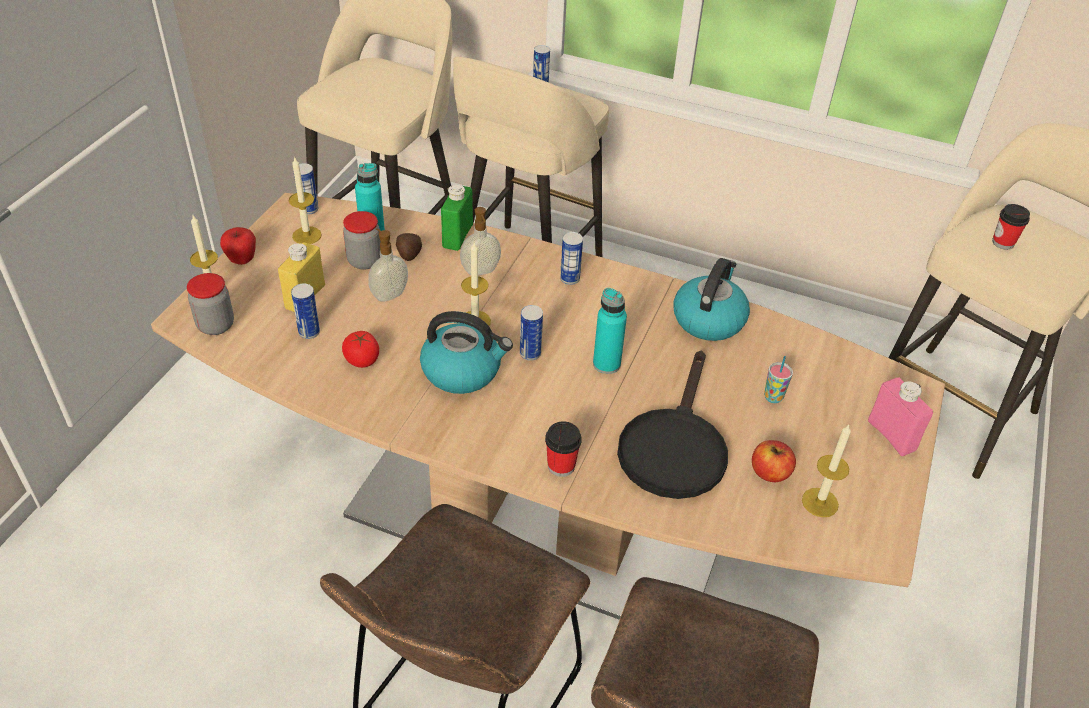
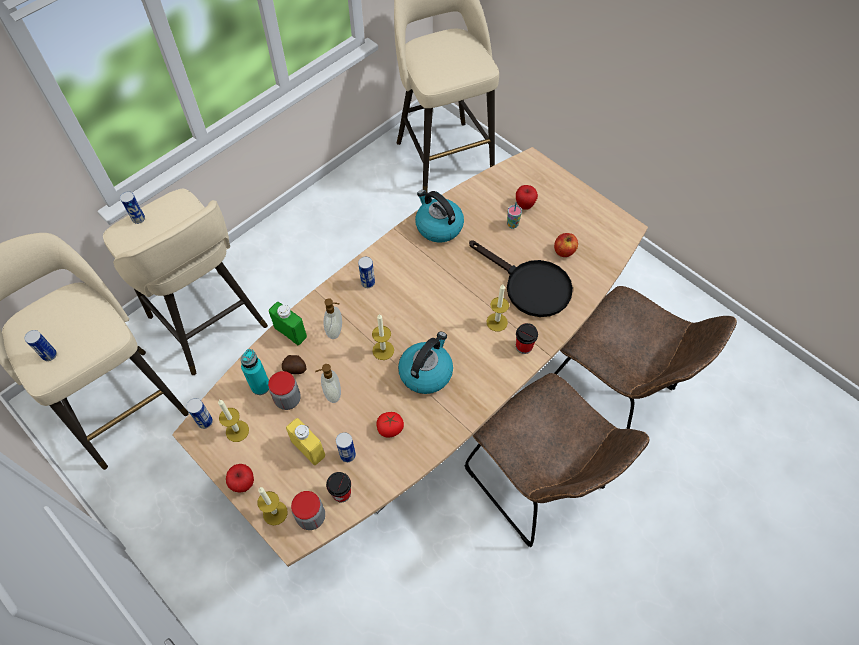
camera: 65 degrees left, 15 degrees up
(530, 353) = (426, 329): can -> can (49, 355)
(606, 364) = (453, 293): turquoise bottle -> none
(820, 502) = (591, 239): candle -> candle (497, 322)
(821, 402) = (524, 205): none -> apple
(891, 435) = (558, 187): pink bottle -> none
(1003, 242) = (441, 64): cup -> cup (341, 493)

